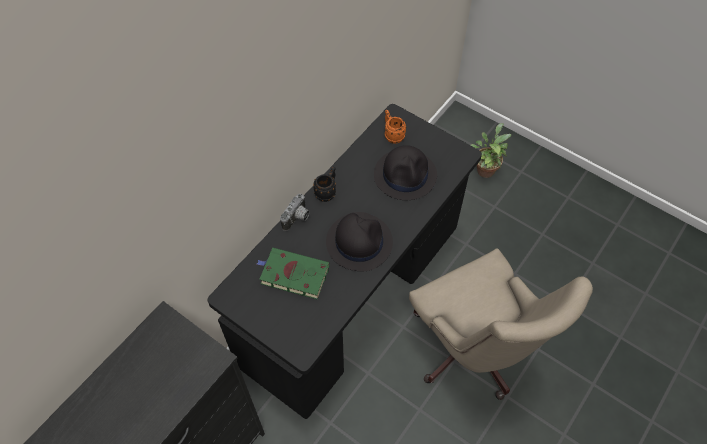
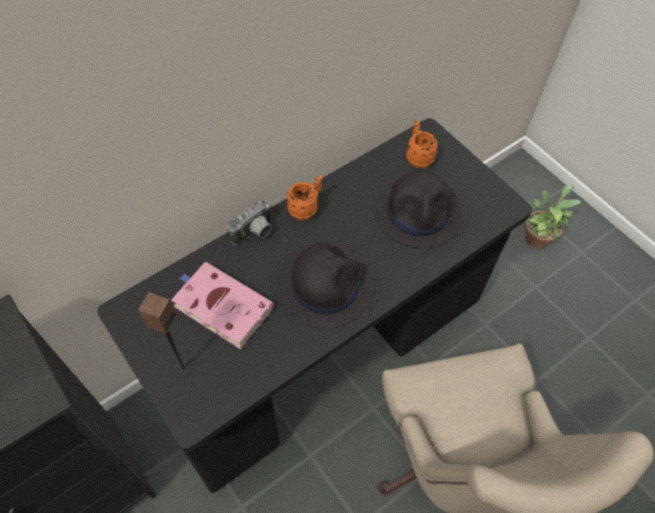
camera: 15 degrees right, 0 degrees up
(283, 322) = (183, 367): none -> speaker
(293, 275) = (221, 306): green book -> pink book
(327, 192) = (306, 208): black mug -> orange mug

